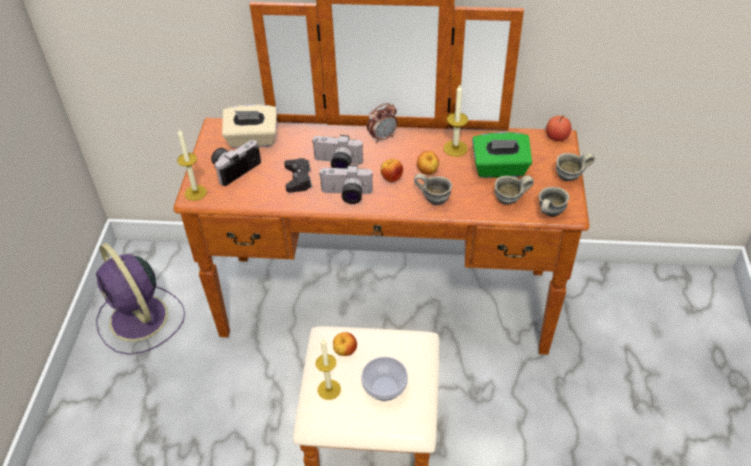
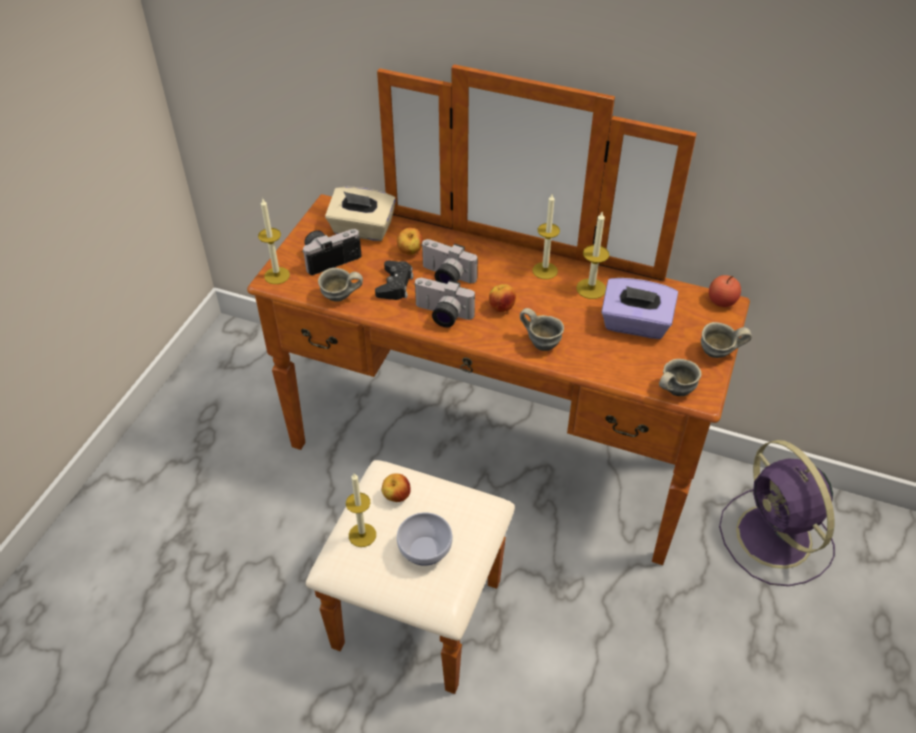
camera: 15 degrees right, 0 degrees up
(140, 319) = (214, 406): purple fan -> purple fan (776, 539)
(382, 137) = (510, 258): alarm clock -> none
(414, 142) = (545, 270): none -> candle
(427, 172) = (546, 309): apple -> apple (410, 252)
(499, 169) = (635, 324): green tissue box -> purple tissue box
(510, 201) = (632, 366): grey mug -> grey mug (340, 299)

